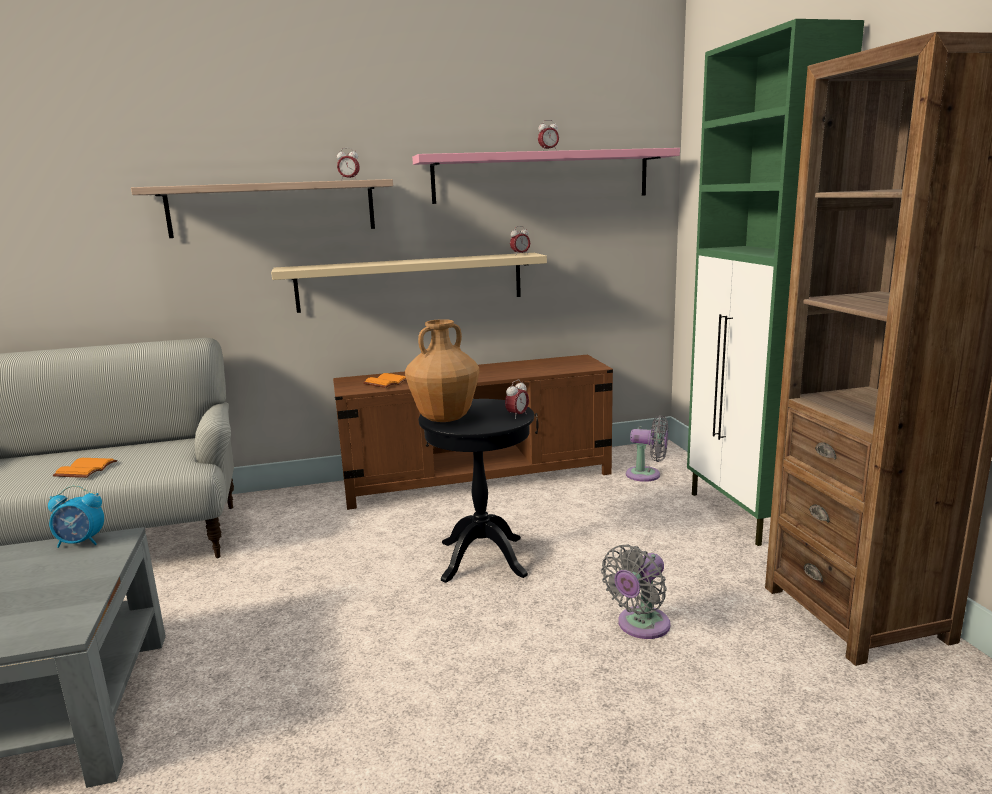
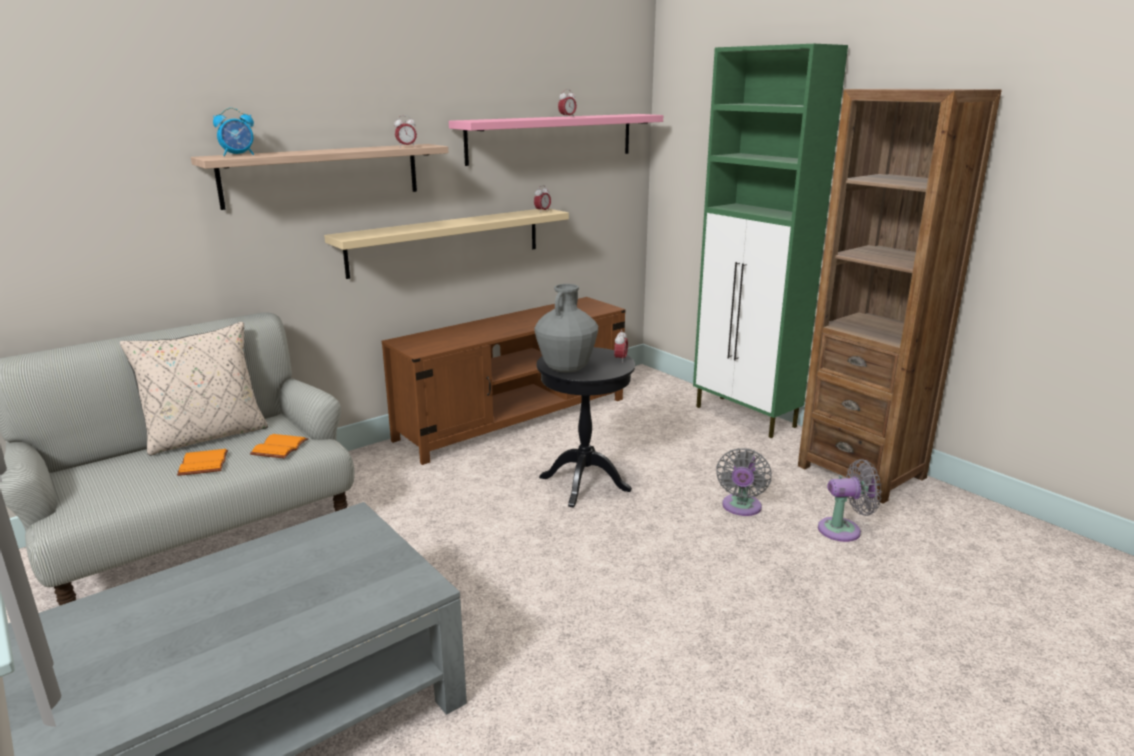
camera: 25 degrees left, 5 degrees up
(81, 542) = (324, 525): alarm clock -> alarm clock (238, 155)
(123, 447) = (207, 436): none -> beige pillow
(387, 383) = (445, 340): orange book -> orange book (280, 448)
(444, 419) = (566, 369): brown vase -> grey vase
(647, 475) = (650, 396): grey fan -> grey fan (844, 530)

